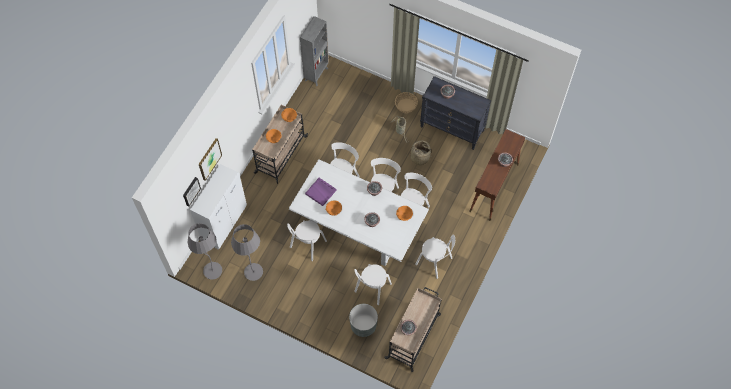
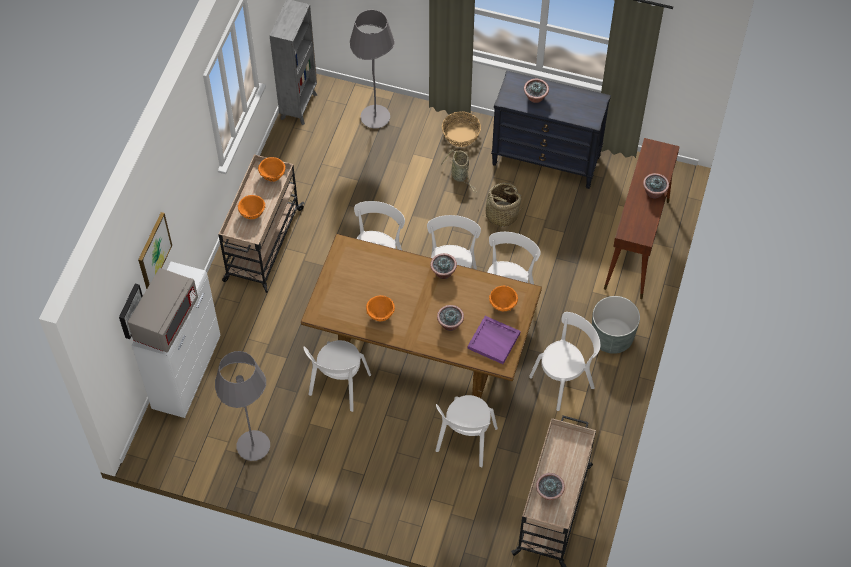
camera: 10 degrees left, 5 degrees down
(211, 198) = (166, 320): none -> grey microwave
(213, 271) = (181, 456): grey floor lamp -> grey floor lamp (375, 118)
(321, 192) = (352, 287): purple tray -> purple tray (494, 341)
(359, 228) = (423, 345): white dining table -> brown dining table
(363, 325) = (463, 505): grey planter -> grey planter (612, 337)
(435, 262) = (564, 380): white chair -> white chair turned 60 degrees counterclockwise

